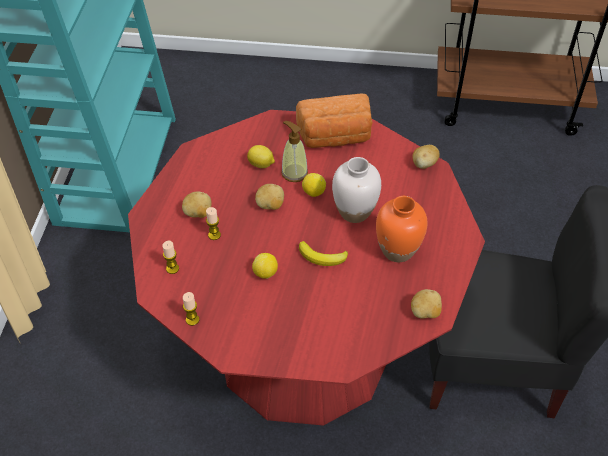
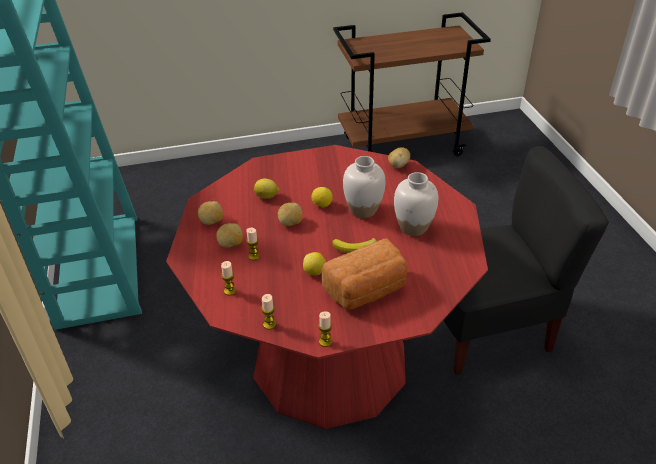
camera: 20 degrees left, 10 degrees down
(237, 357) = (325, 341): none -> candle
(294, 173) = (298, 195): soap dispenser -> none
(335, 137) = (317, 164): bread -> bread (367, 291)
(397, 250) = (413, 228): orange vase -> white vase
(425, 313) = (461, 264): potato -> potato (212, 221)

